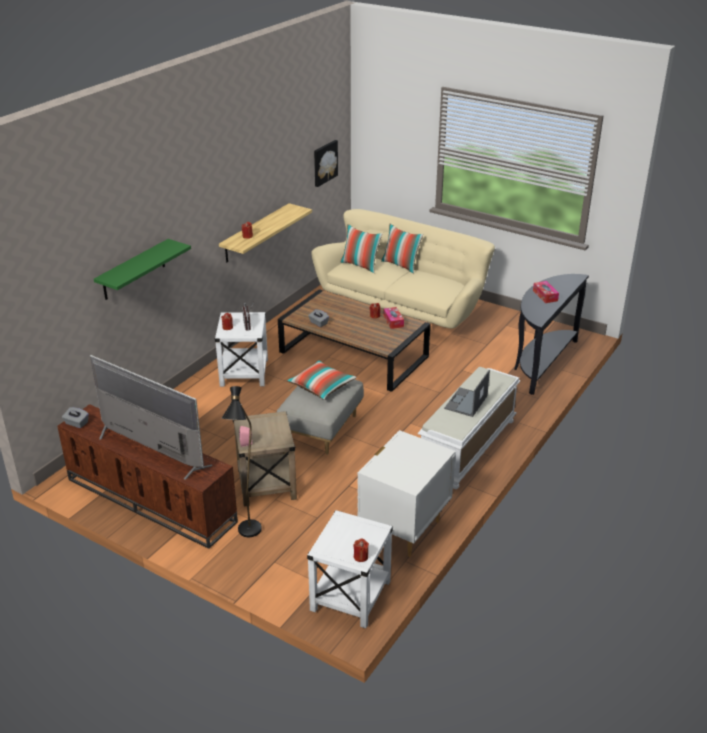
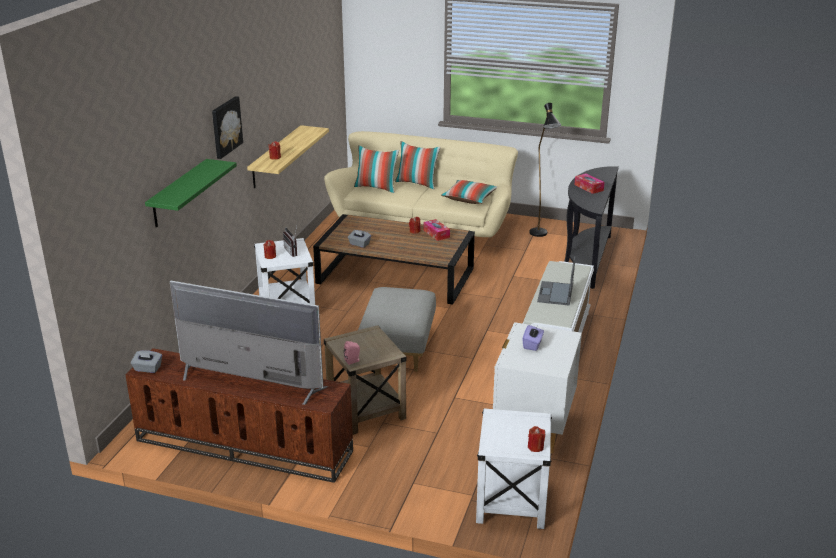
camera: 15 degrees left, 5 degrees down
(248, 535) = (372, 462): black floor lamp -> black floor lamp (540, 235)
(321, 387) = (396, 301): pillow -> pillow (469, 199)
(324, 162) = (326, 83): picture -> picture (225, 127)
(403, 456) = (532, 344): none -> purple tissue box

